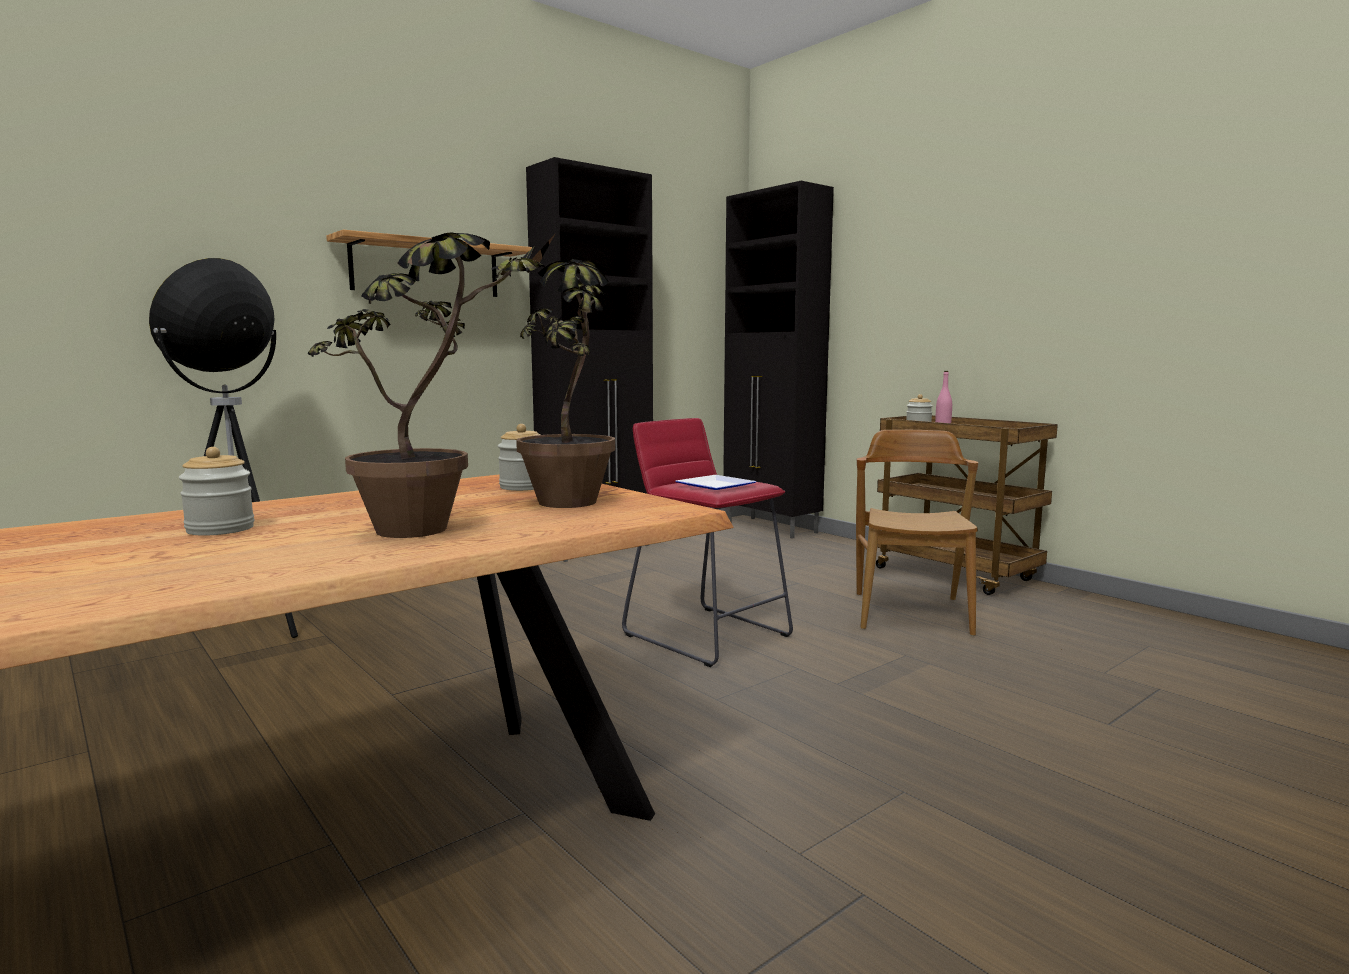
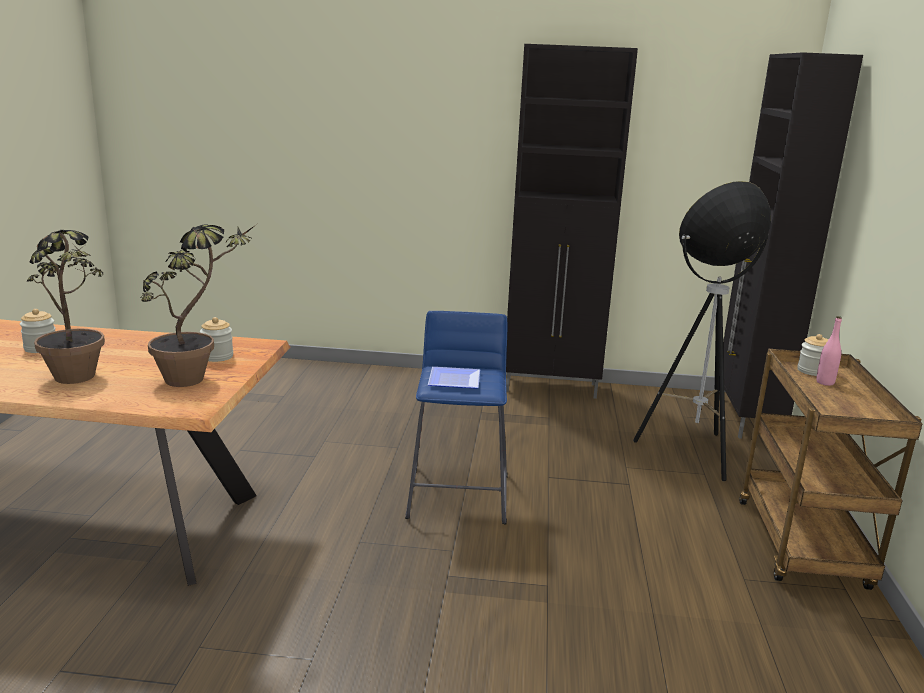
camera: 45 degrees right, 10 degrees up
(247, 625) = (268, 373): floor lamp -> floor lamp (692, 453)
(426, 268) = (428, 137): shelf -> none
(707, 635) = (458, 495): red stool -> blue stool
(911, 613) = (649, 557): brown chair -> none

